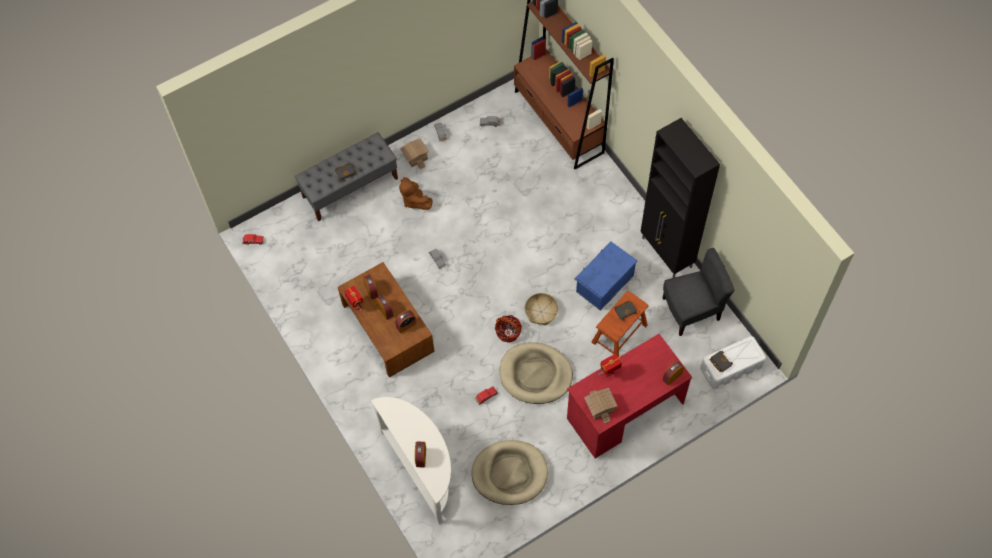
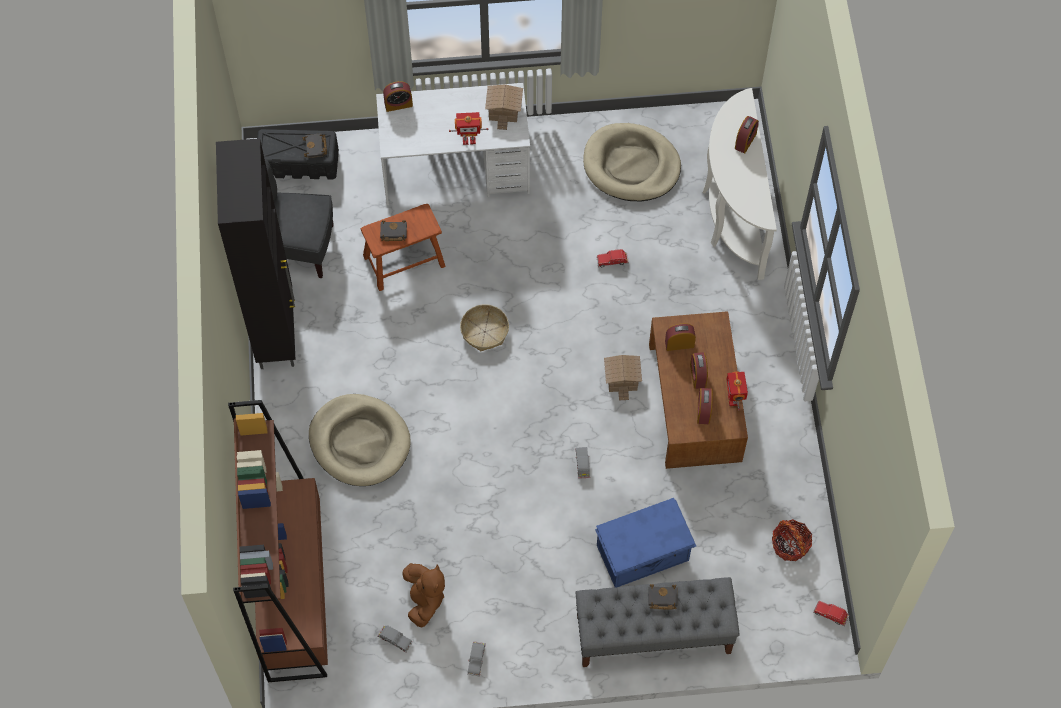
camera: 155 degrees left, 0 degrees up
(414, 200) = (569, 568): brown plush toy -> brown plush toy (424, 600)
(415, 156) = (532, 639): toy house -> toy house (621, 378)
(508, 332) = (541, 325): basket -> basket (790, 545)
(535, 374) = (537, 259): beige dog bed -> beige dog bed (359, 442)
(604, 283) = (382, 330): blue storage box -> blue storage box (643, 554)
(625, 411) = (456, 172): red desk -> white desk
(730, 367) = (299, 163): white storage box -> black storage box

